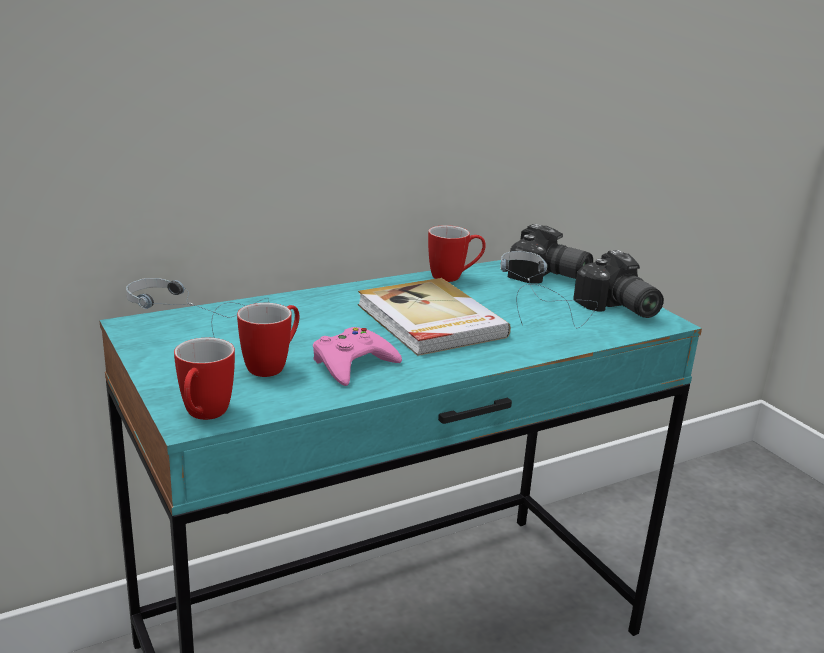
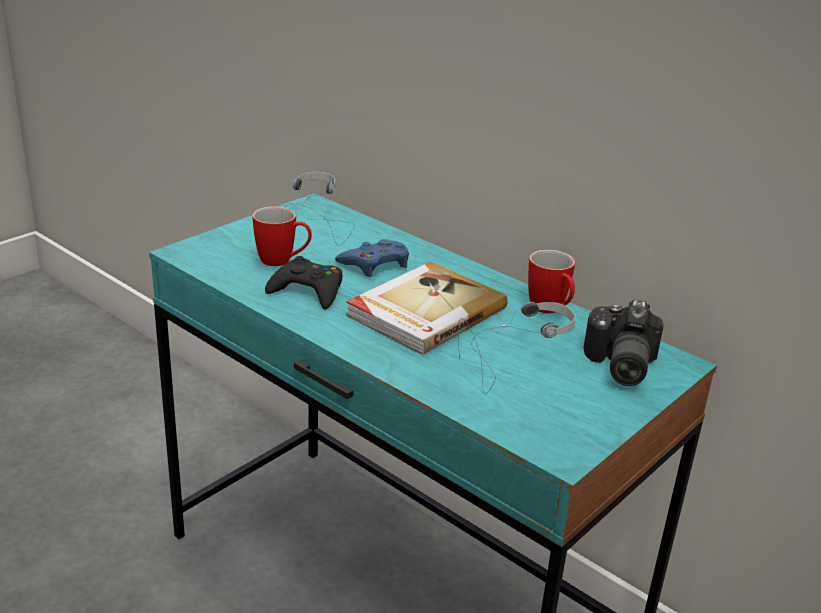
camera: 70 degrees right, 5 degrees up
(203, 416) = (190, 254): mug -> none
(316, 323) = (375, 264): none -> blue game controller
(353, 364) = (308, 291): pink game controller -> black game controller
(617, 308) = (569, 417): camera -> none

